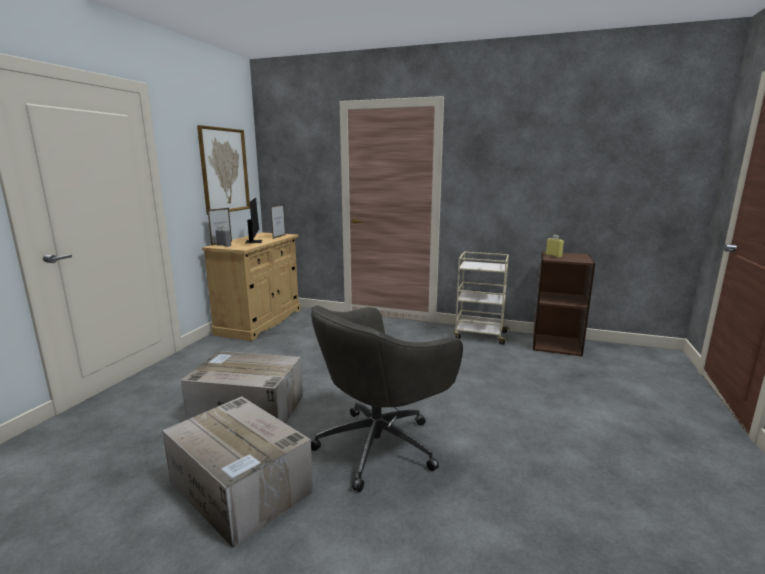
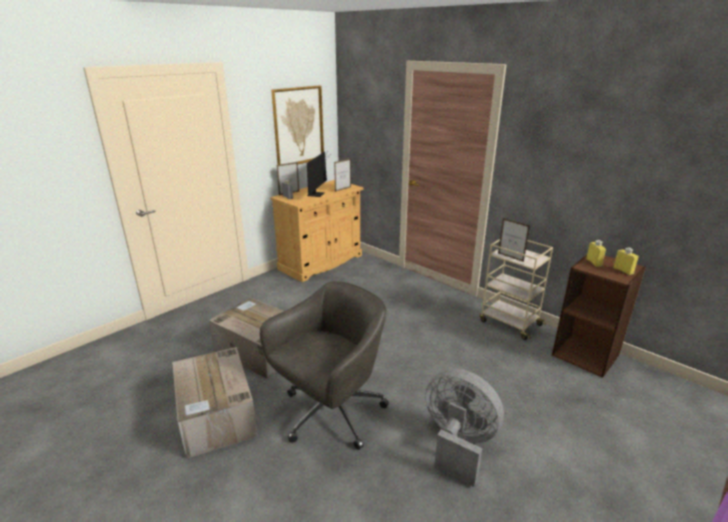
camera: 25 degrees right, 10 degrees up
(380, 445) = (330, 413): grey office chair -> grey office chair turned 150 degrees clockwise
(478, 267) = (510, 257): none -> picture frame
(523, 433) = (458, 443): none -> grey fan
(579, 257) = (623, 271): none -> yellow bottle

